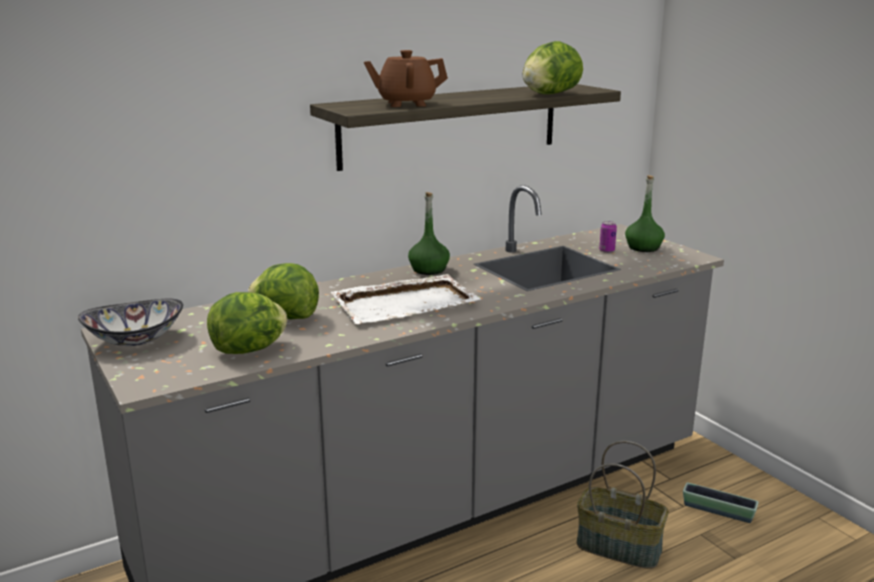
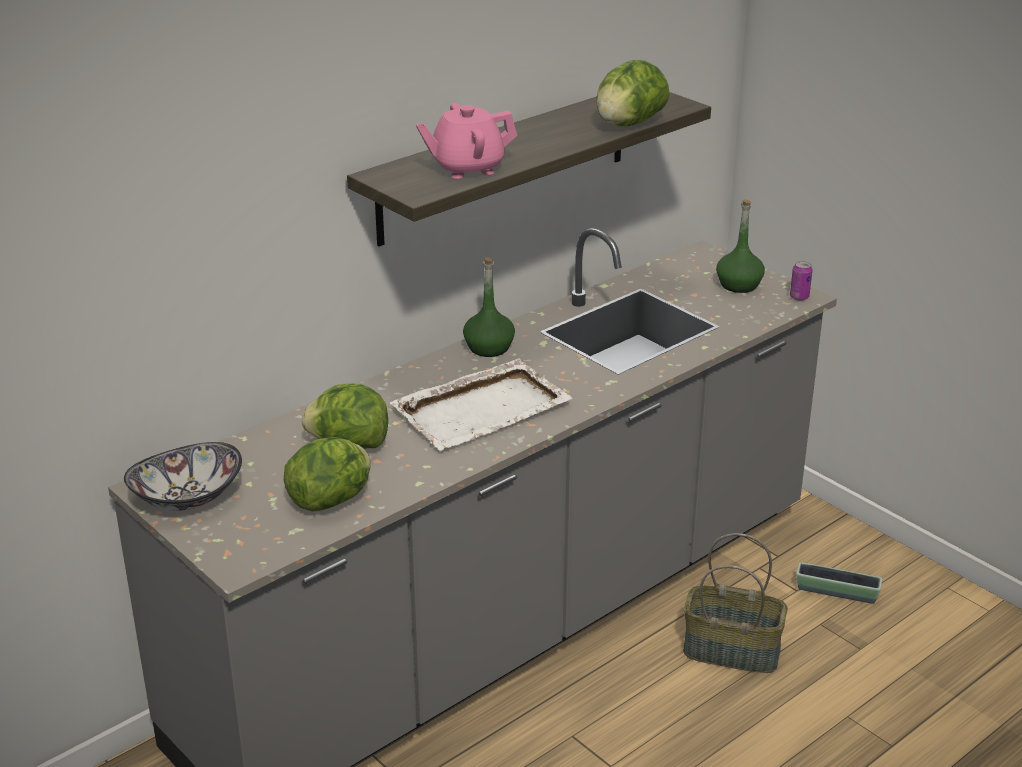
camera: 10 degrees left, 10 degrees up
(406, 104) = (467, 168): brown teapot -> pink teapot
(606, 250) = (695, 294): can -> can (799, 297)

